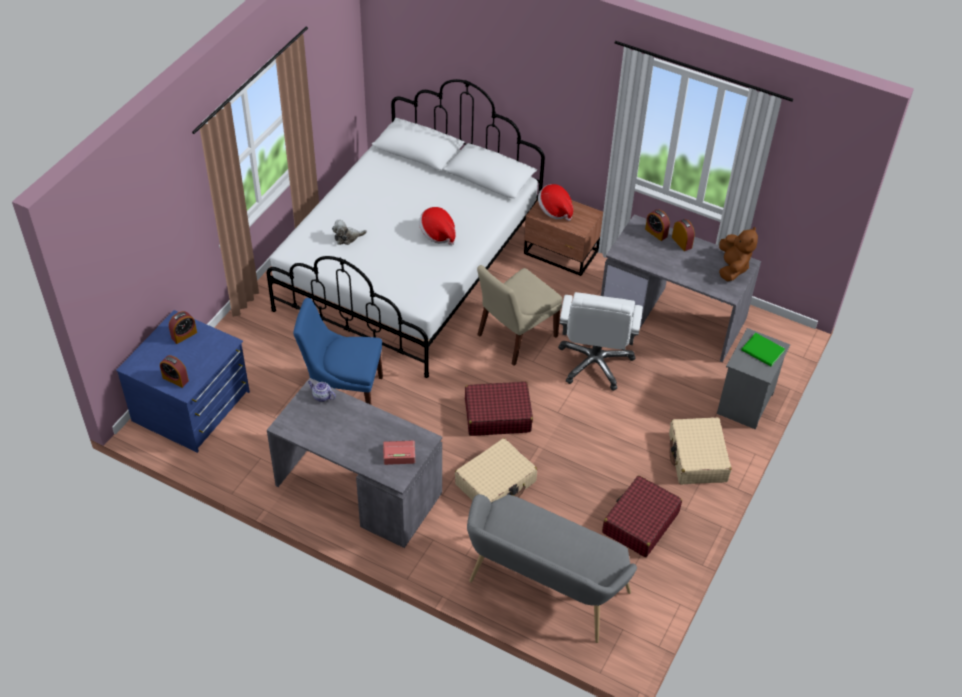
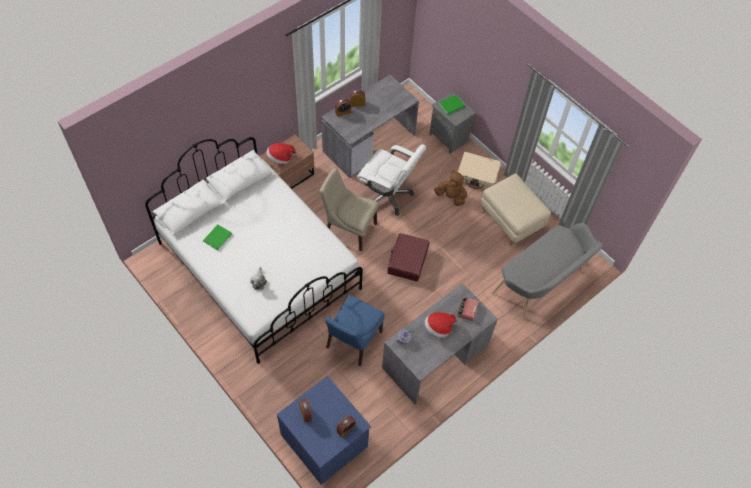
camera: 70 degrees left, 10 degrees up
(390, 183) = (216, 238): none -> green book
(438, 234) = (282, 227): hat -> hat (438, 328)
(496, 483) = (458, 280): beige suitcase -> none
(515, 337) = (348, 228): beige chair -> beige chair turned 135 degrees clockwise
(640, 523) = (511, 220): red suitcase -> beige ottoman
(732, 267) = (389, 89): brown plush toy -> brown plush toy (451, 197)

